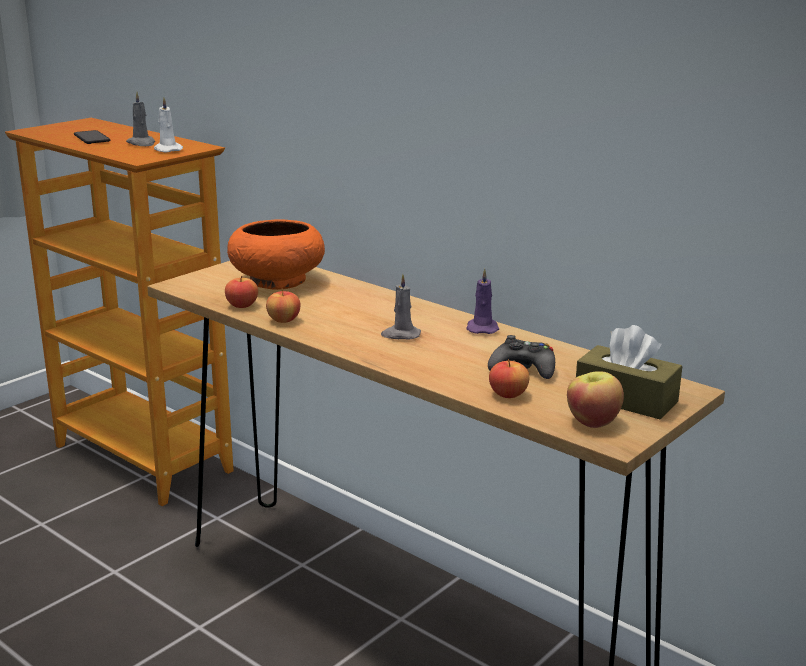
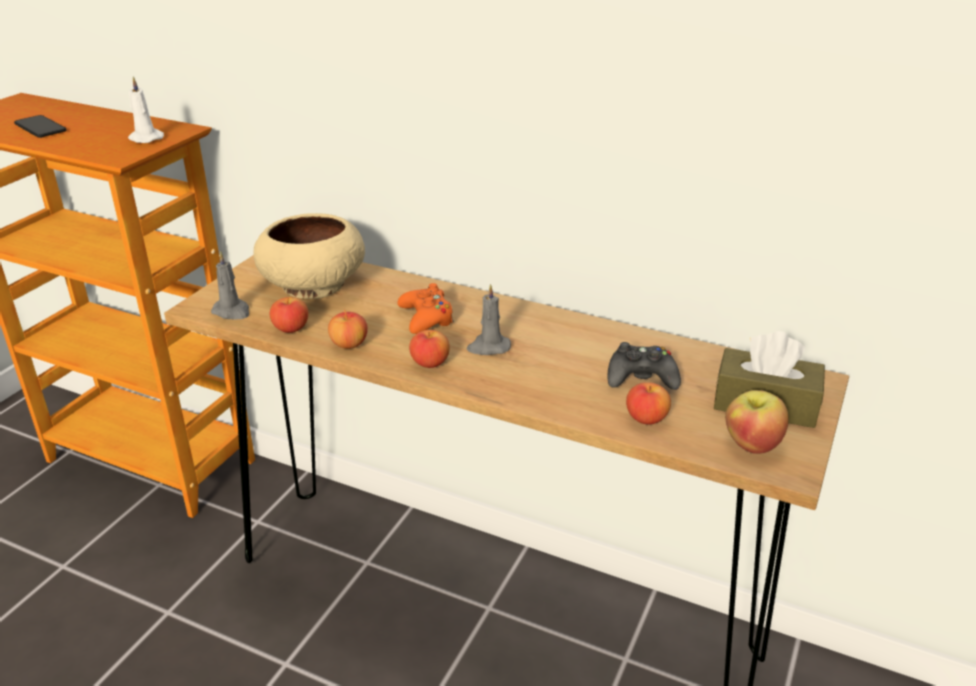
camera: 15 degrees left, 10 degrees up
(142, 143) = (108, 131): grey candle -> grey candle (232, 312)
(276, 281) = (312, 285): orange bowl -> beige bowl
(343, 339) = (430, 363): none -> apple
(359, 311) = (426, 318): none -> orange game controller
(482, 328) = (568, 324): purple candle -> none

